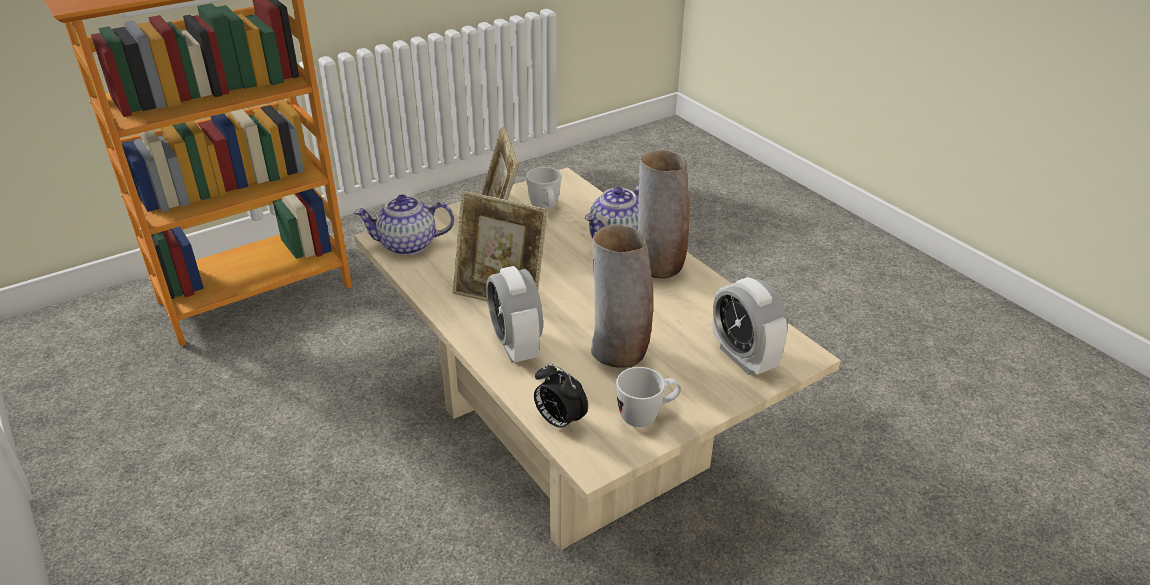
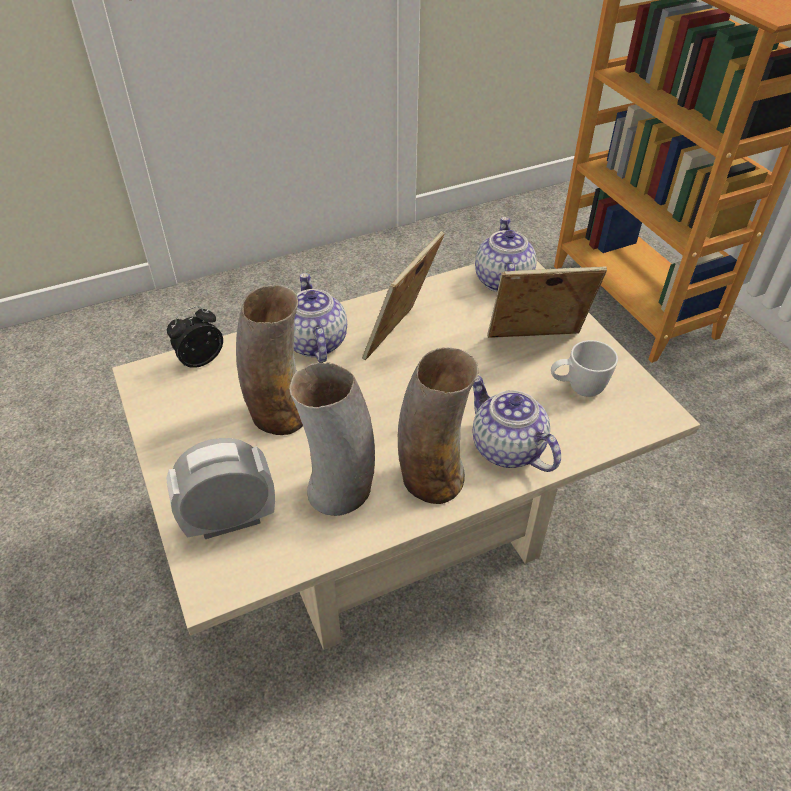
camera: 100 degrees right, 10 degrees up
(516, 346) = (314, 342): alarm clock -> teapot
(647, 416) = (178, 419): white mug -> none
(689, 306) = (341, 490): none -> vase

